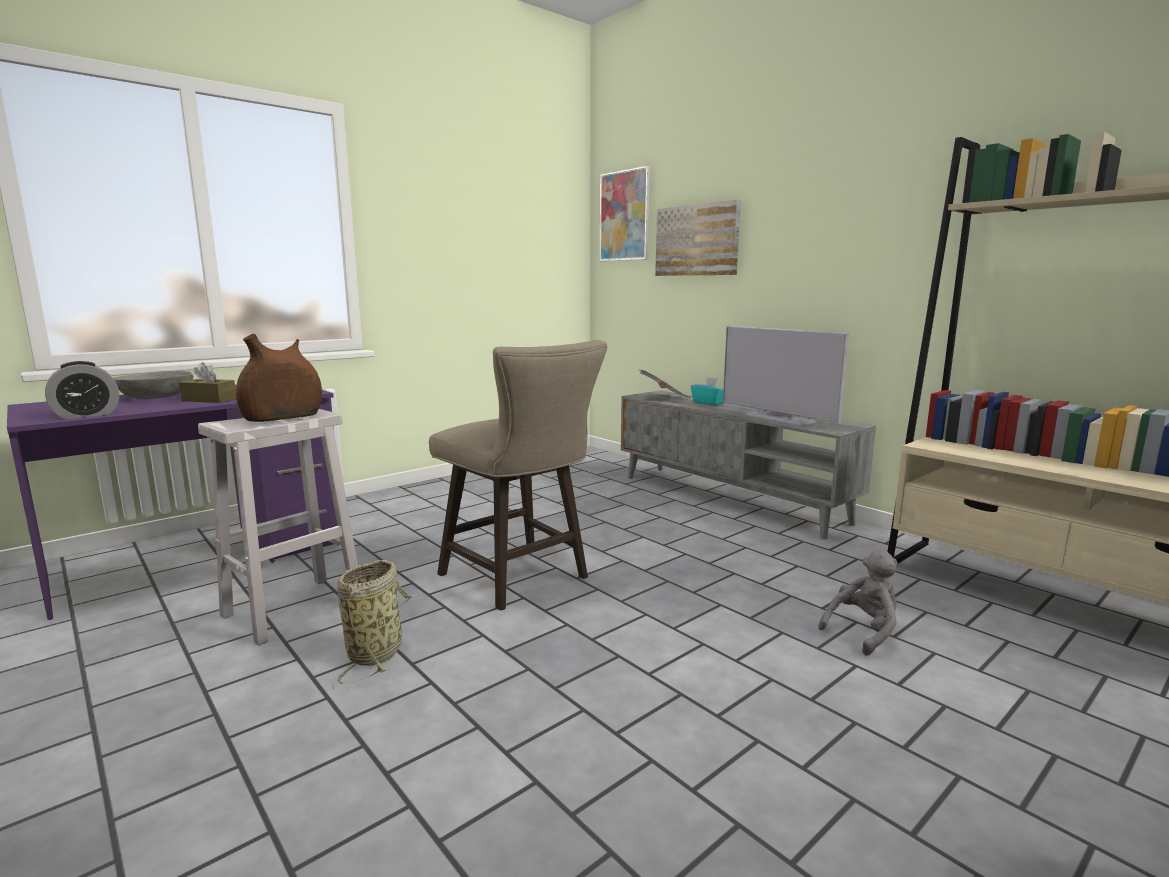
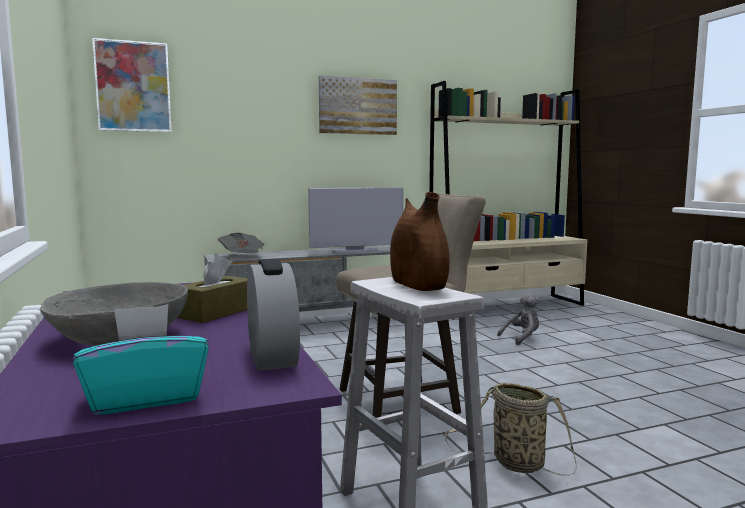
camera: 70 degrees left, 5 degrees down
(697, 240) = (232, 119): picture -> picture (357, 106)
(709, 403) = (282, 253): turquoise tissue box -> turquoise tissue box (146, 398)
(863, 631) = (522, 338): grey plush toy -> grey plush toy turned 75 degrees clockwise

